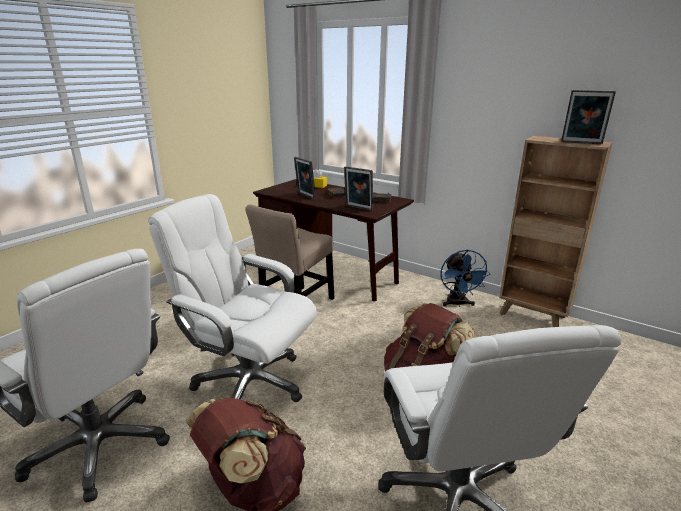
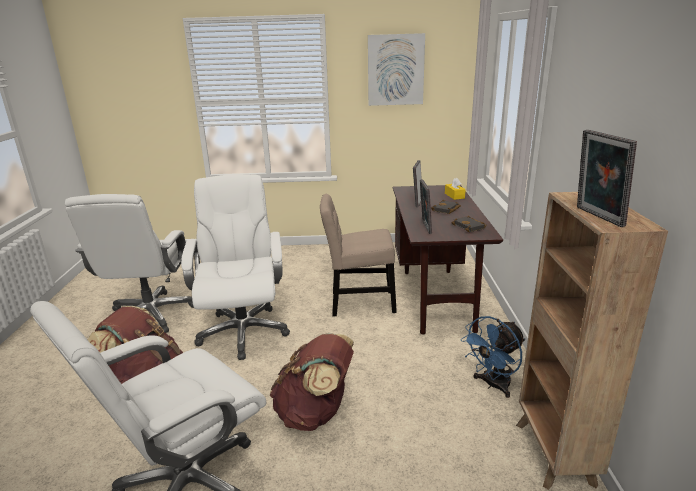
camera: 55 degrees right, 0 degrees up
(209, 74) = (395, 70): none -> picture

